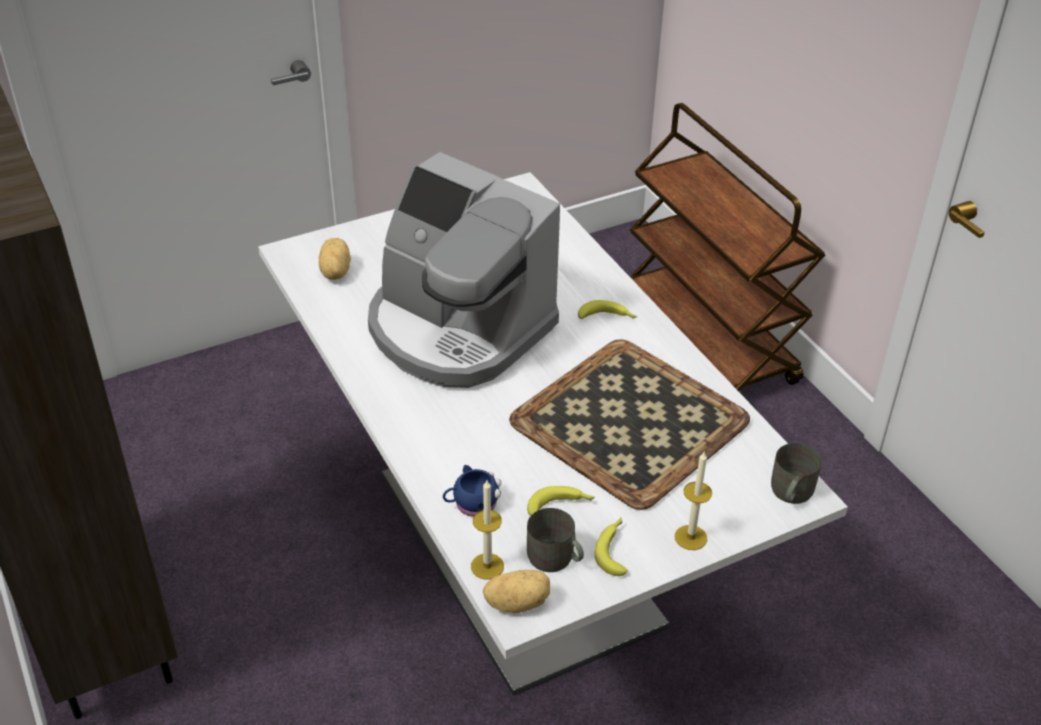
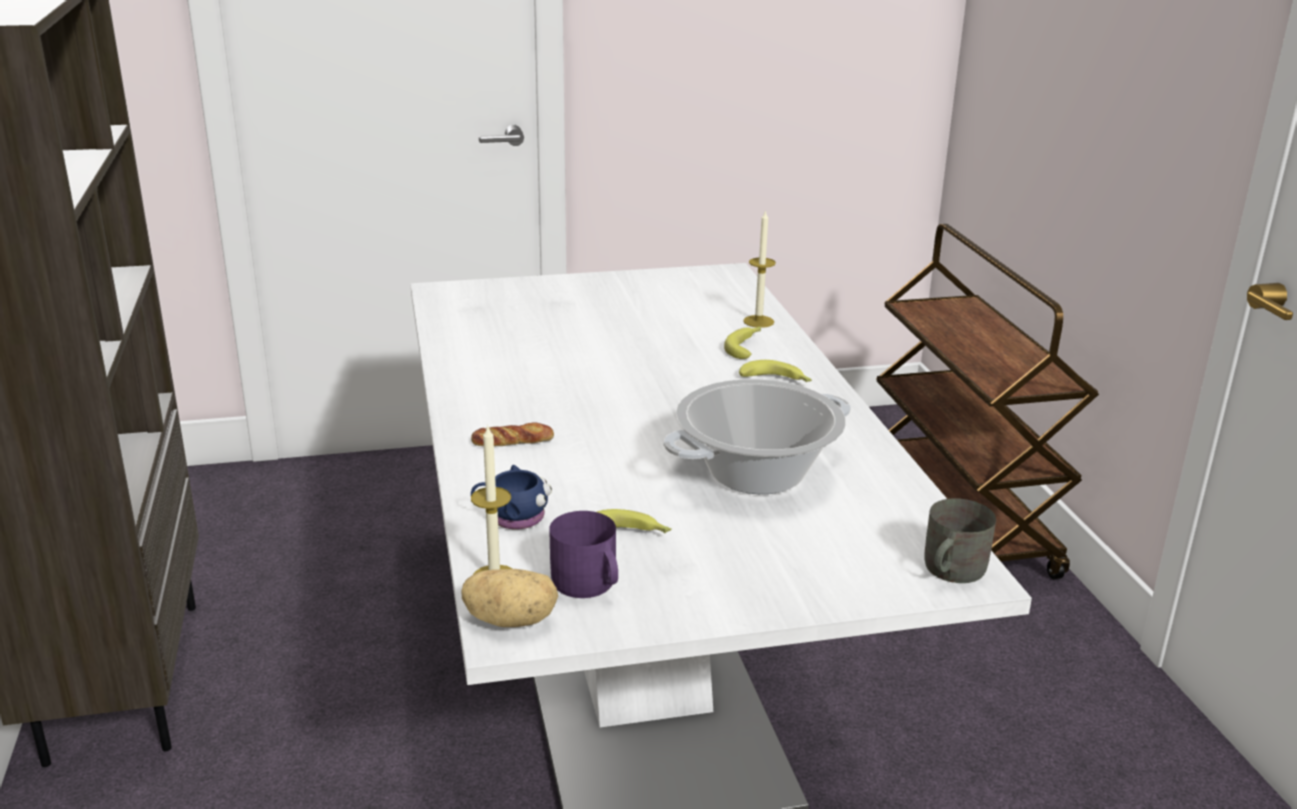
camera: 15 degrees right, 15 degrees down
(334, 272) = (478, 310): potato -> none
(436, 424) = (512, 441): none -> bread
(457, 330) = (588, 368): coffee machine -> none
(555, 559) = (588, 585): grey mug -> purple mug
(614, 549) = (674, 589): banana -> banana (746, 347)
(629, 423) = (757, 473): tray -> cooking pot
(690, 537) = (786, 593): candle -> candle (758, 321)

